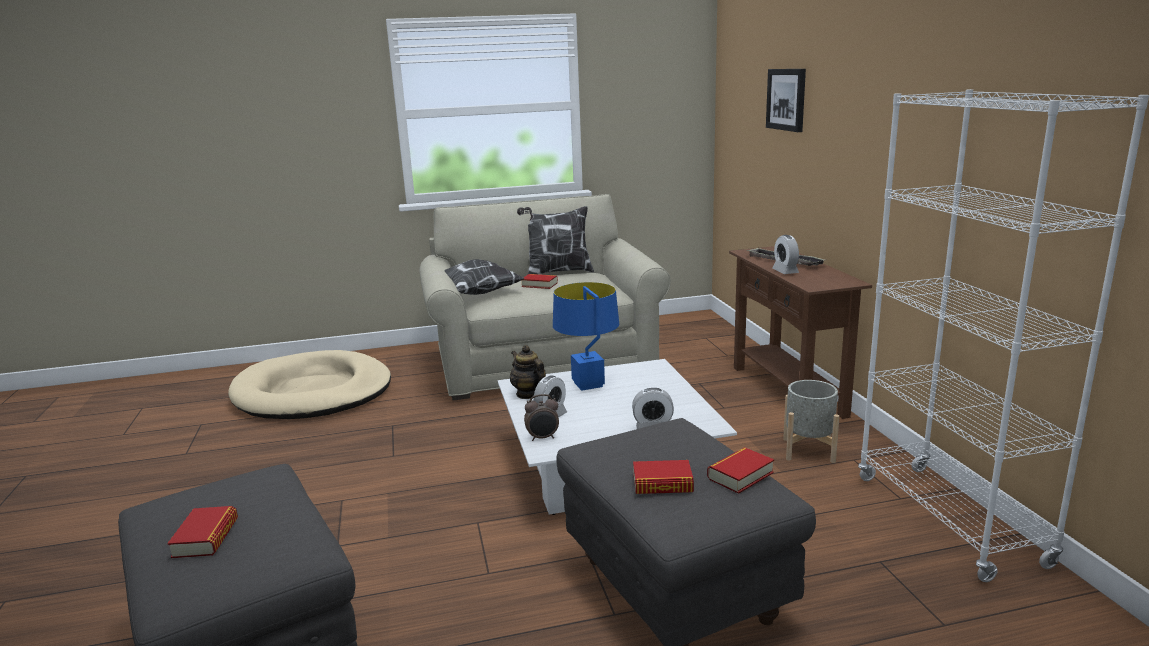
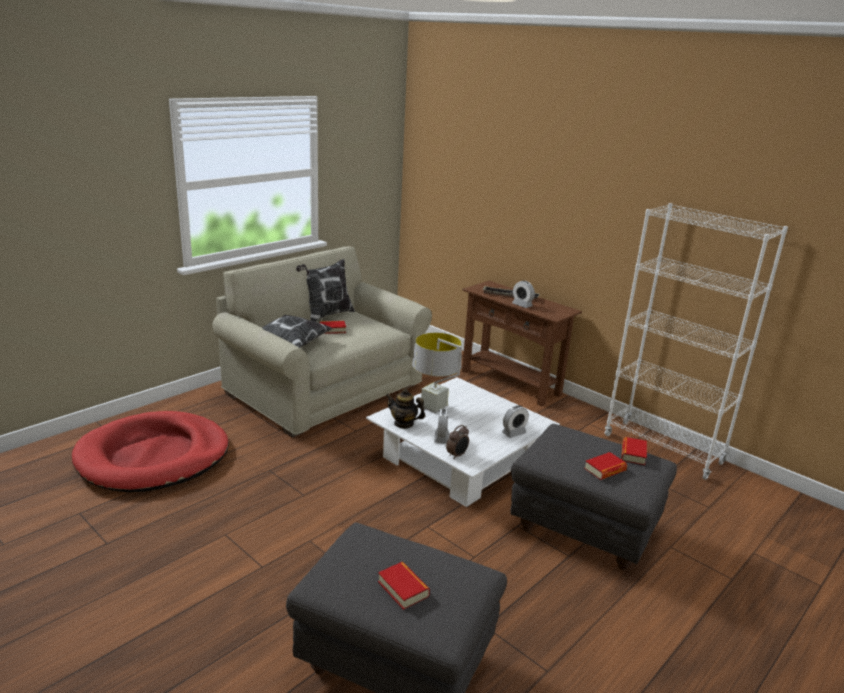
camera: 35 degrees left, 5 degrees up
(313, 392) = (153, 457): beige dog bed -> red dog bed
(588, 384) = (434, 407): blue table lamp -> grey table lamp
(787, 99) = (494, 178): picture -> none
(808, 450) = (562, 423): grey planter -> none

